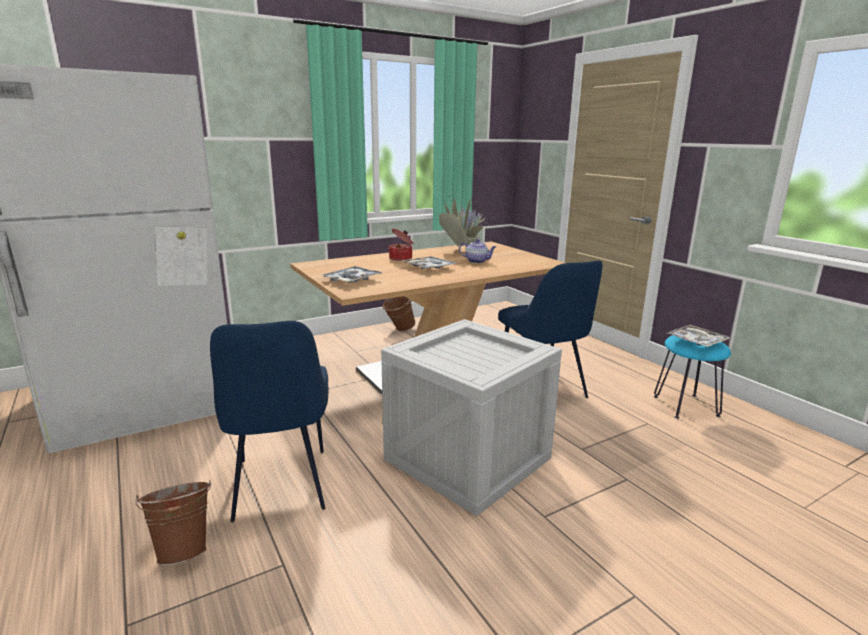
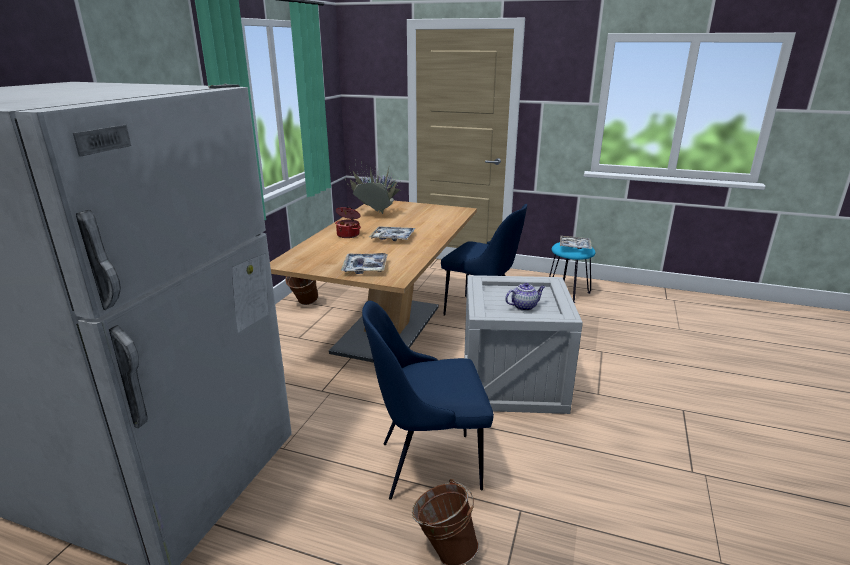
camera: 40 degrees left, 5 degrees up
(282, 484) = (429, 466): blue chair -> blue chair turned 135 degrees clockwise
(477, 261) = (411, 222): teapot -> teapot (524, 306)

